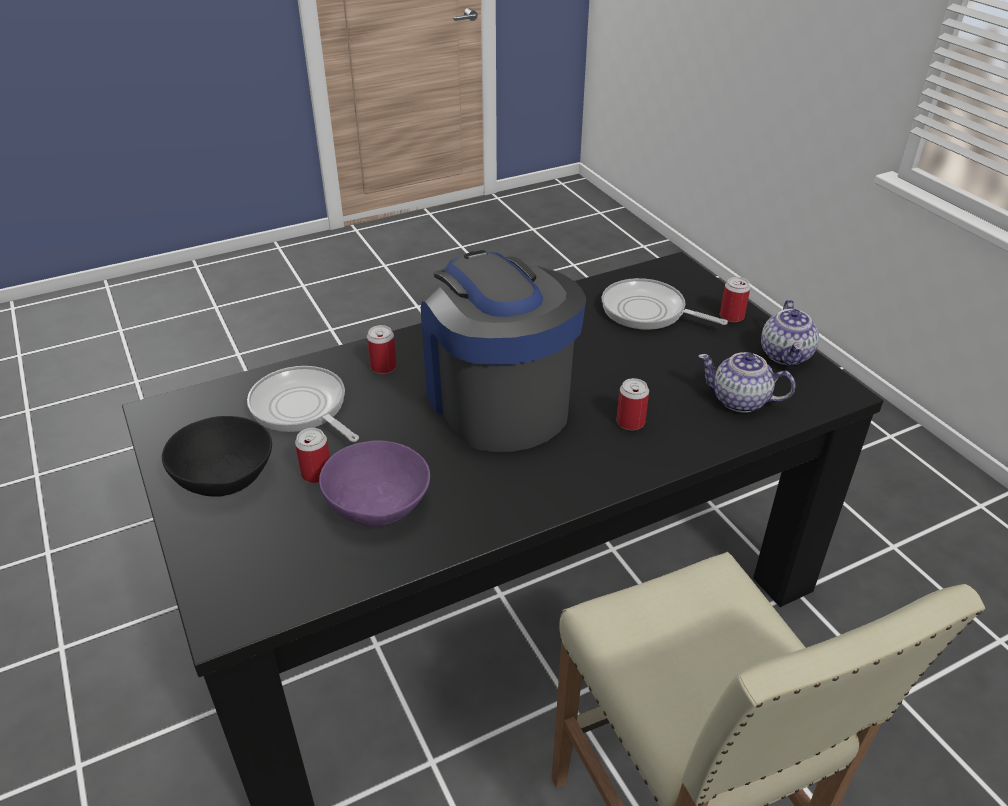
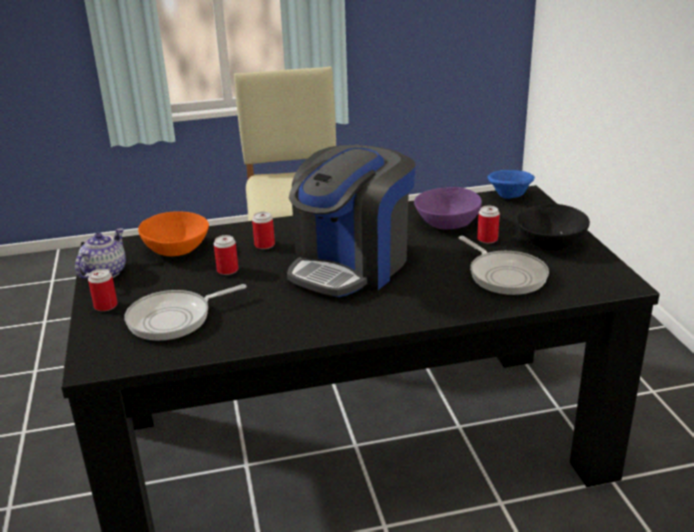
camera: 165 degrees left, 10 degrees down
(262, 604) = (509, 197): none -> blue bowl
(383, 367) = (438, 297): can -> can (227, 270)
(497, 401) = (351, 265): coffee machine -> coffee machine turned 45 degrees clockwise
(648, 311) = (174, 319): frying pan -> frying pan turned 105 degrees clockwise
(740, 401) = (177, 249): teapot -> orange bowl

